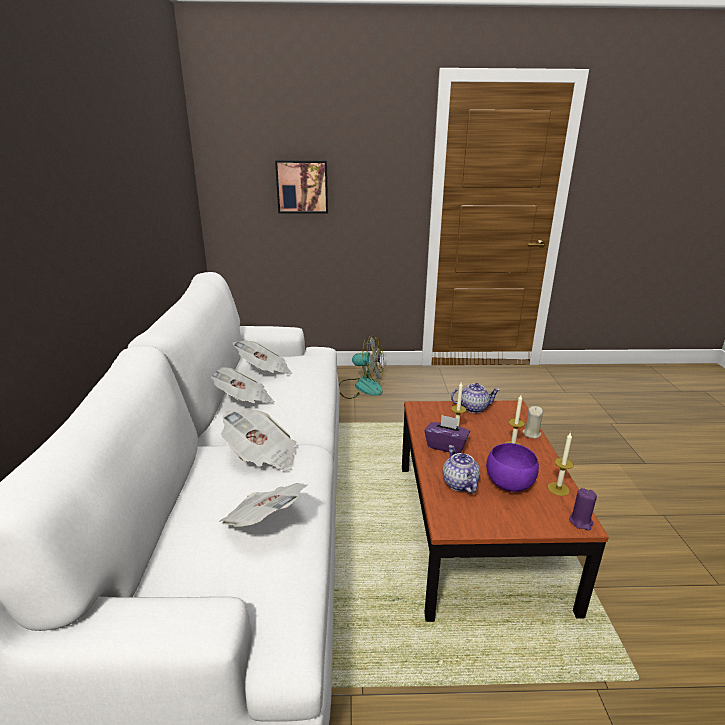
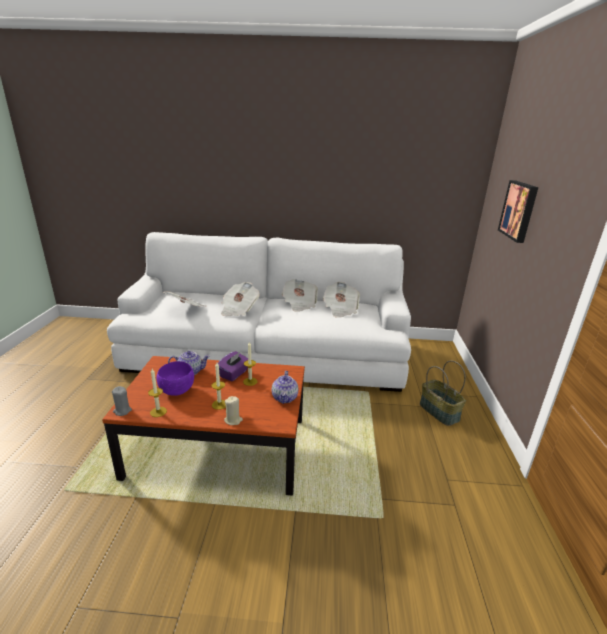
camera: 95 degrees right, 0 degrees up
(361, 387) = (440, 412): fan -> basket
(581, 521) = (122, 411): purple candle -> grey candle

